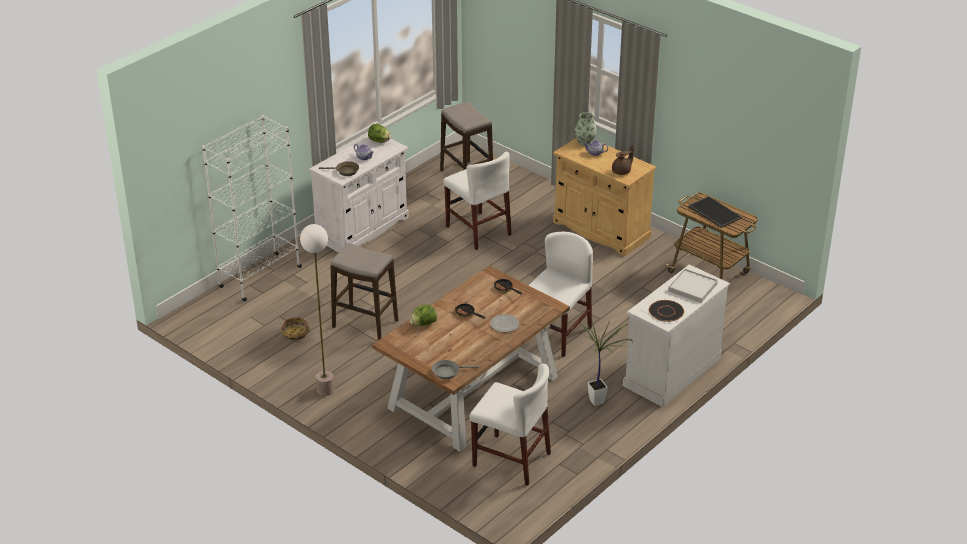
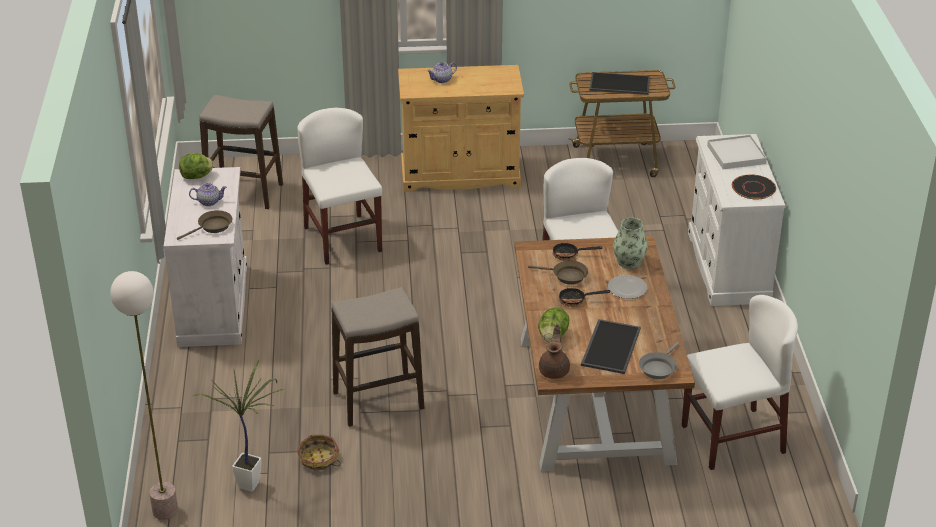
camera: 45 degrees left, 0 degrees up
(260, 277) = (177, 424): white bookcase -> none
(325, 390) = (448, 496): floor lamp -> floor lamp (164, 510)
(443, 346) = (610, 346): none -> tray
(478, 230) = (343, 239): white chair -> white chair turned 120 degrees counterclockwise
(484, 299) = (566, 276): none -> brown frying pan
(585, 141) = (414, 74): vase -> vase (629, 262)
(600, 402) = (716, 333): potted plant -> potted plant (253, 483)
(622, 171) = (496, 84): brown teapot -> brown teapot (554, 370)

